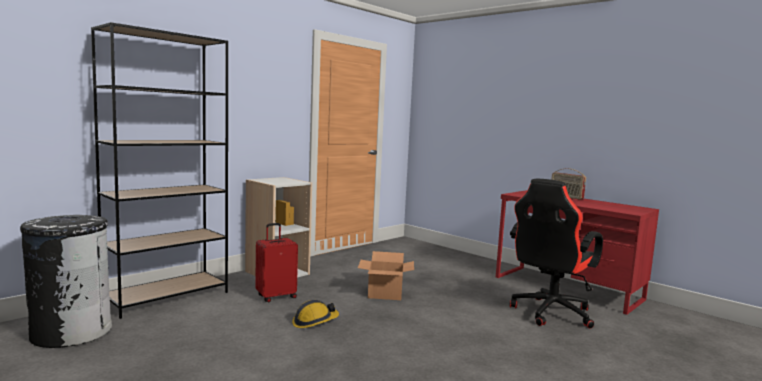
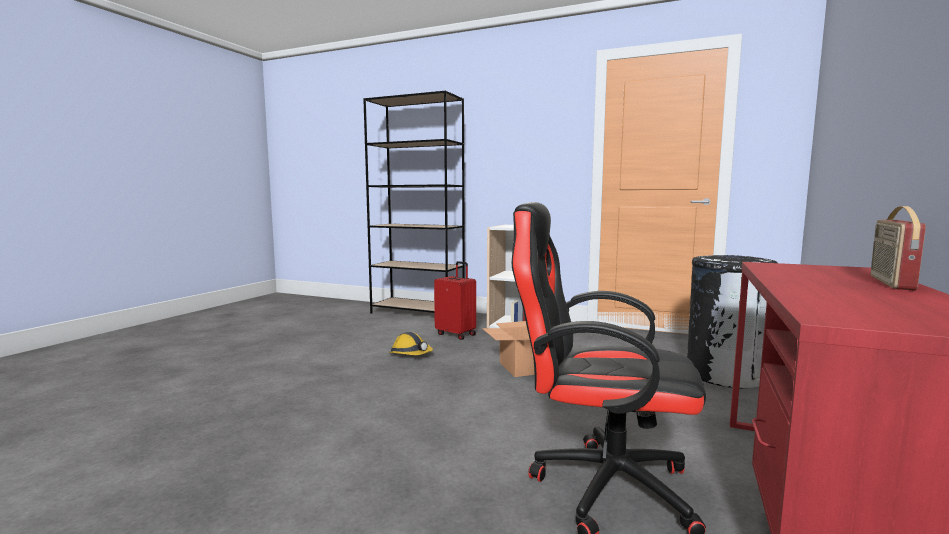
camera: 70 degrees right, 0 degrees up
(71, 332) = (342, 311): black trash can -> black trash can (725, 375)

